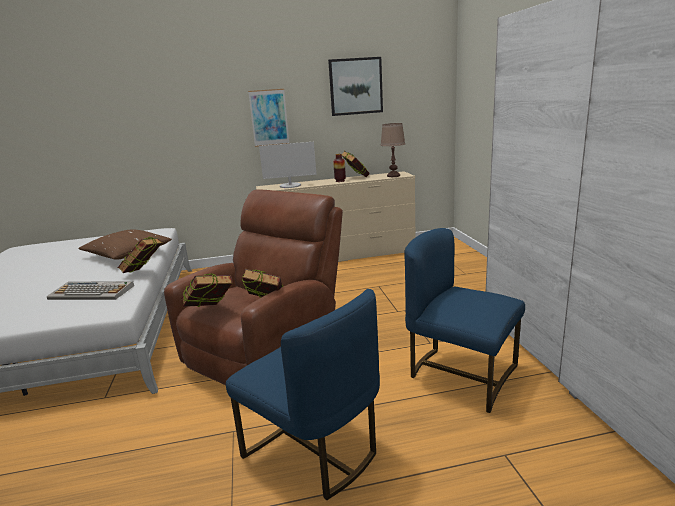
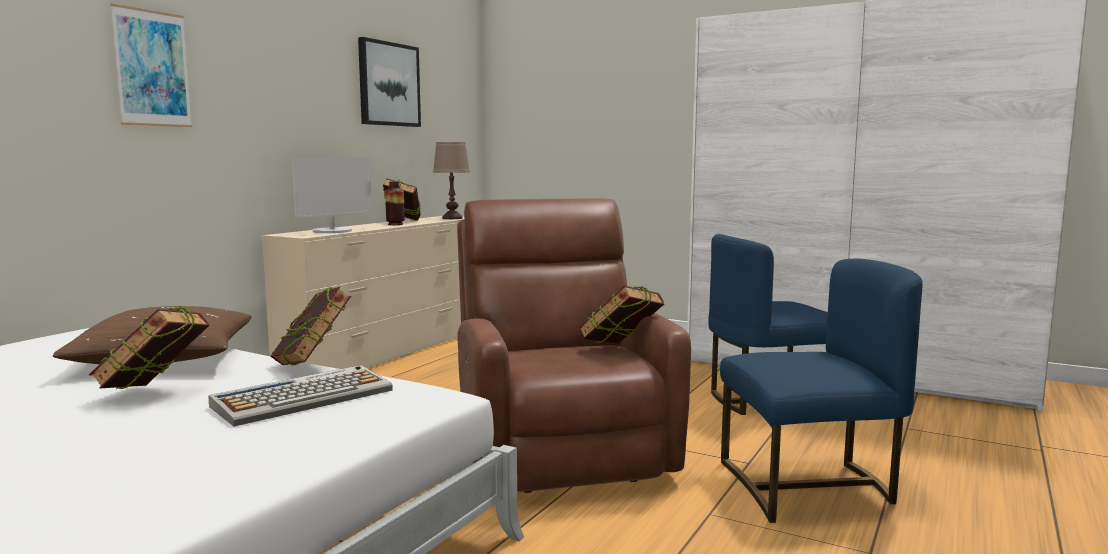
camera: 50 degrees left, 10 degrees down
(210, 312) = (574, 369): book -> book (156, 393)
(269, 118) = (279, 114): picture -> picture (152, 68)

